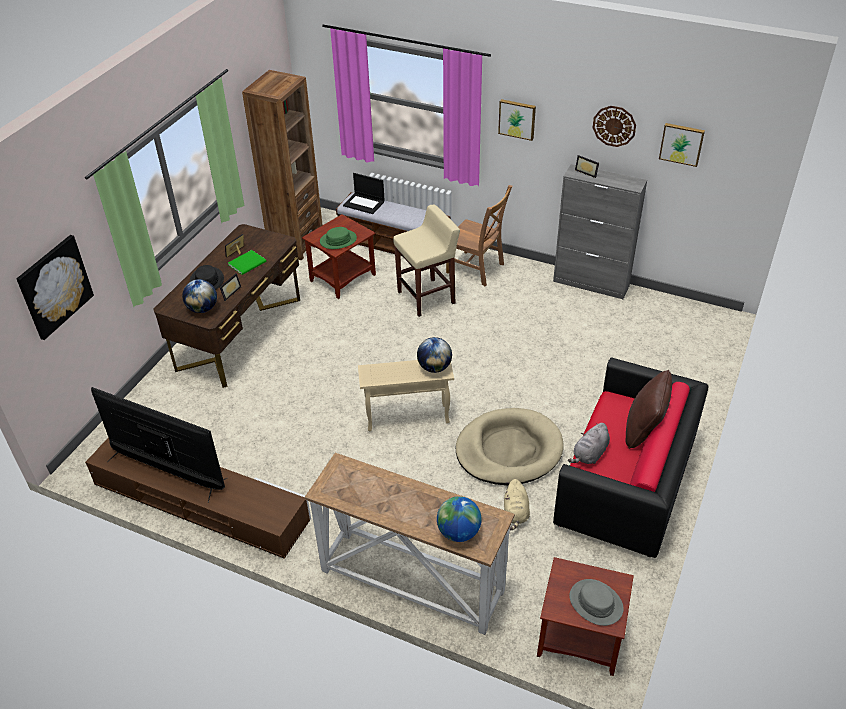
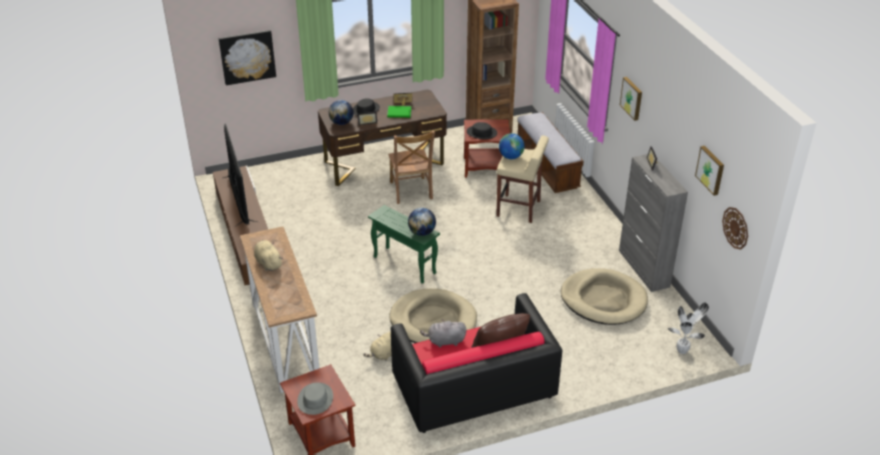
camera: 45 degrees right, 5 degrees down
(338, 240) = (481, 133): green hat -> black hat
(364, 203) = (537, 122): laptop -> none
(384, 501) = (268, 263): none -> beige plush toy
(407, 418) = (404, 265): beige side table -> green side table
(458, 532) = (277, 301): globe -> globe (510, 157)
(477, 269) = (578, 212): brown chair -> brown chair (411, 191)
(602, 330) = (603, 300): none -> beige dog bed
(614, 126) = (678, 132): wall clock -> wall clock (735, 228)
(709, 330) = (683, 350): none -> potted plant

